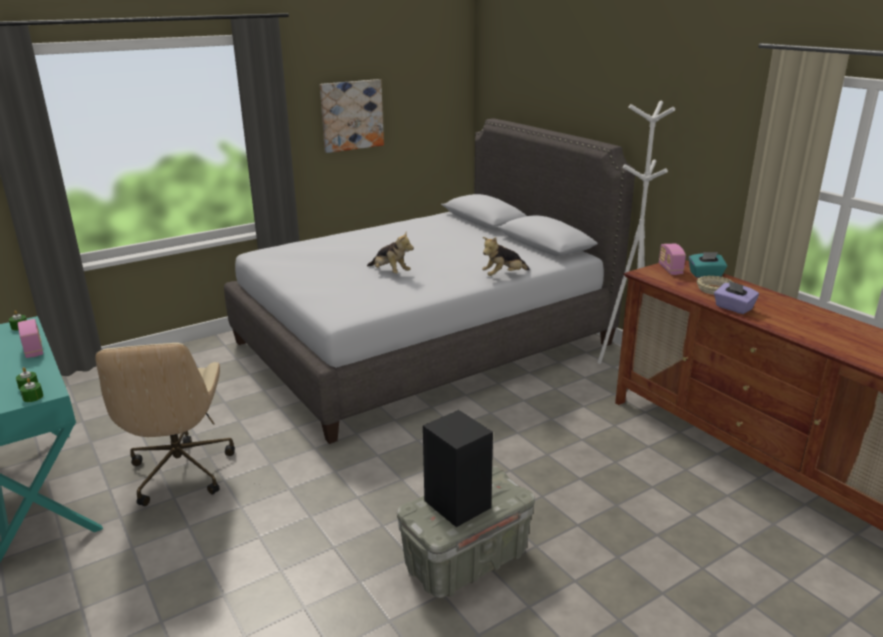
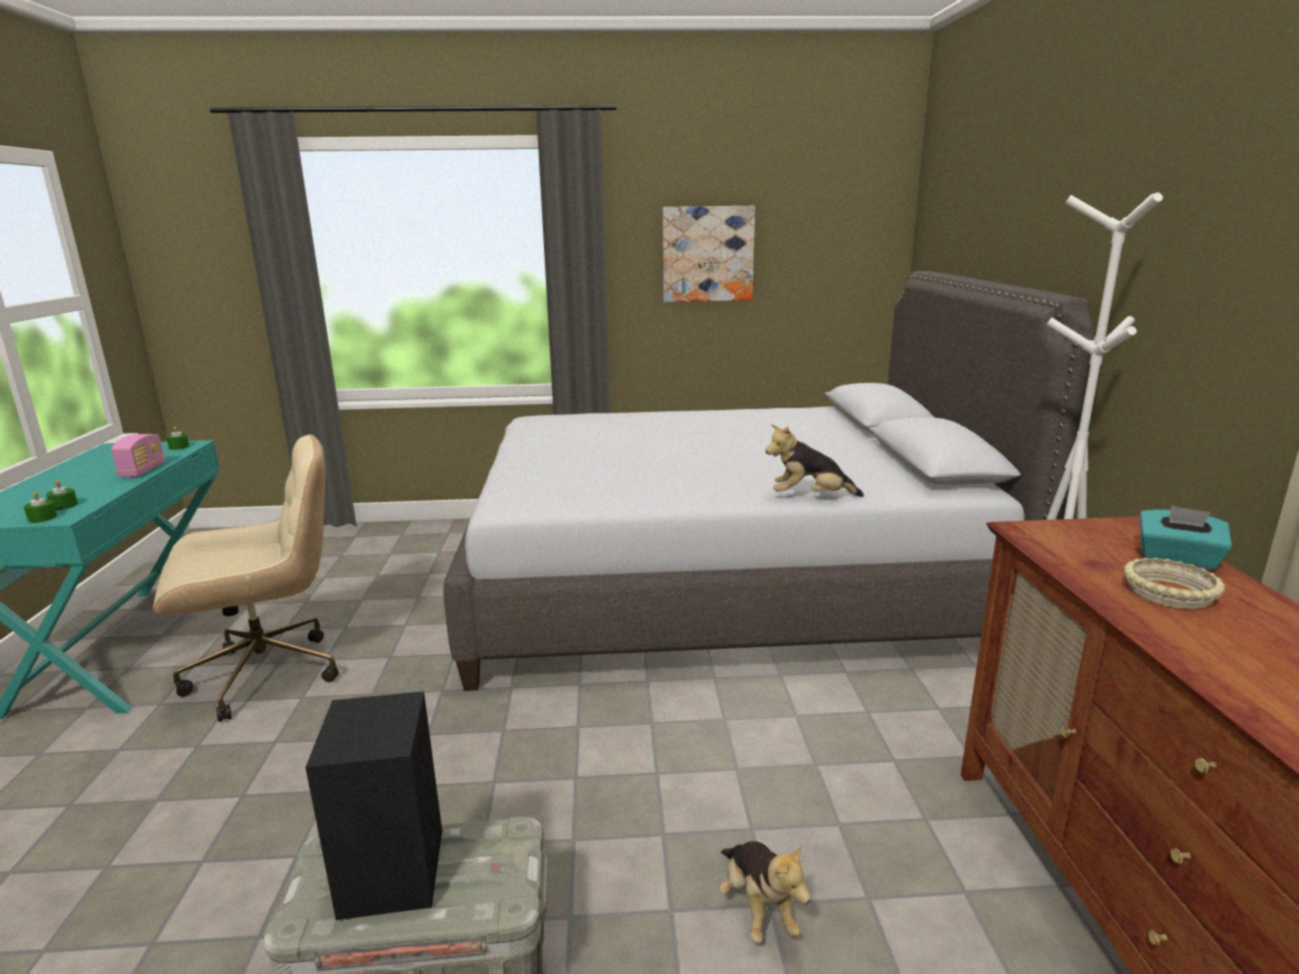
camera: 30 degrees right, 5 degrees down
(180, 475) = (271, 674): beige office chair -> beige office chair turned 135 degrees counterclockwise
(390, 272) = (651, 464): plush toy -> plush toy (757, 908)
(670, 269) = (1097, 535): radio -> none
(733, 308) = (1181, 644): purple tissue box -> none

